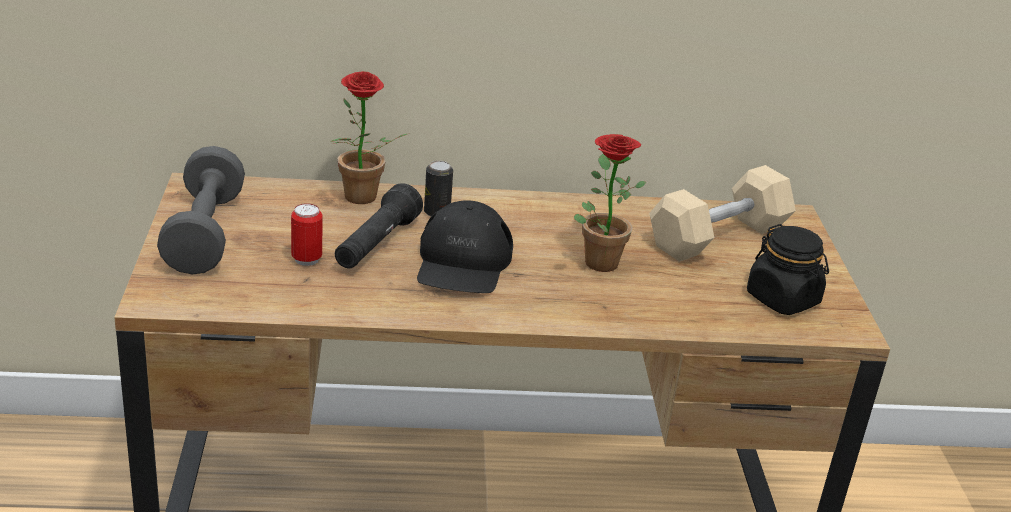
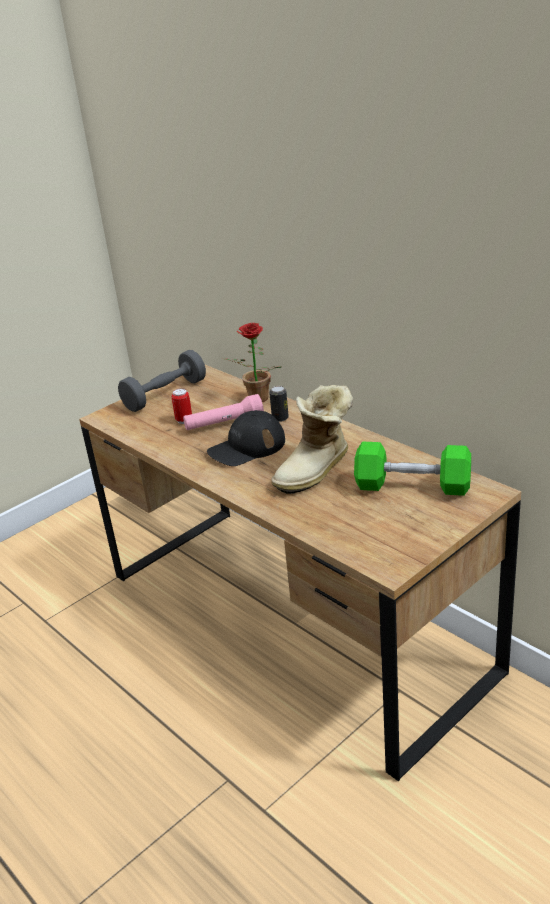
camera: 55 degrees right, 0 degrees up
(376, 244) = (224, 424): black flashlight -> pink flashlight
(597, 259) = (317, 471): potted plant -> boot
(718, 236) = (412, 485): beige dumbbell -> green dumbbell
(783, 299) = (381, 535): black jar -> none

